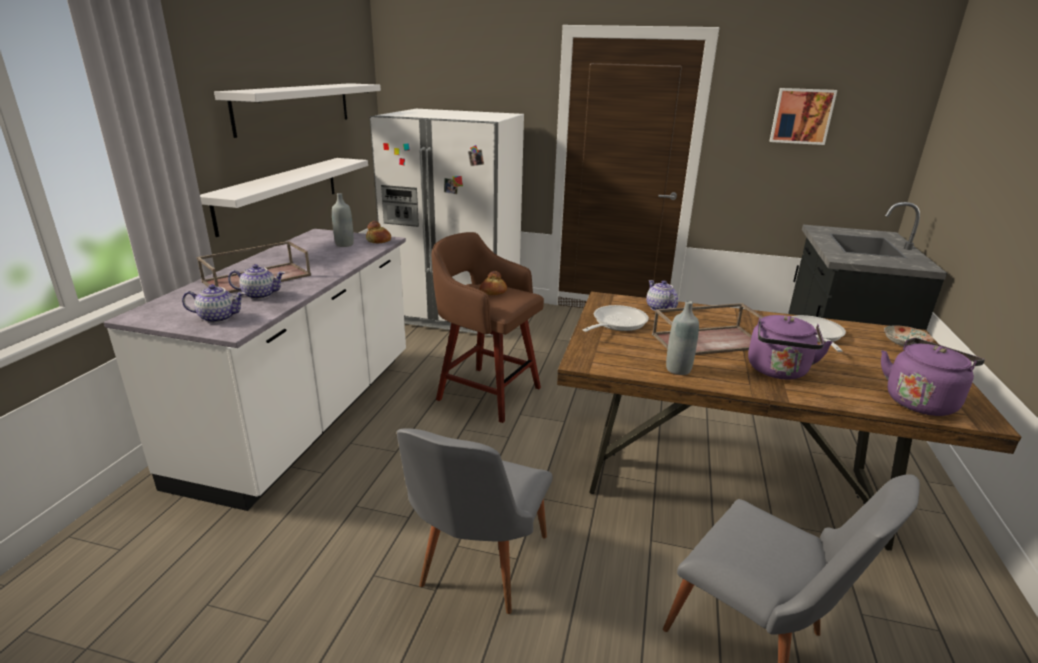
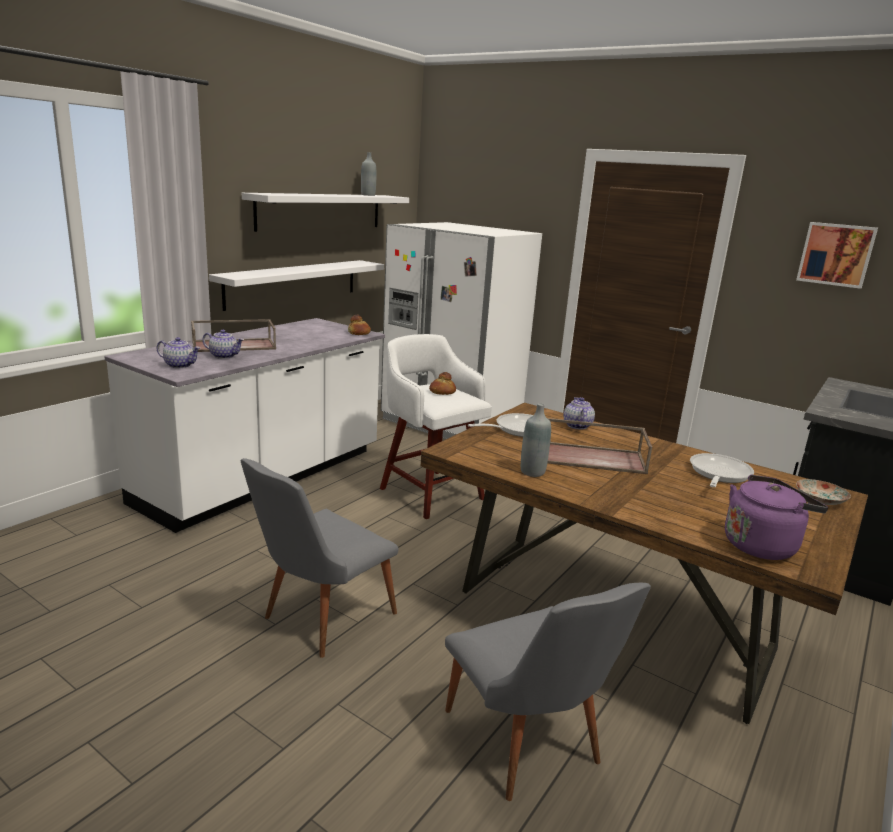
camera: 20 degrees right, 5 degrees down
(344, 244) = (327, 332): grey bottle -> grey bottle (368, 195)
(486, 392) = (430, 492): brown stool -> white stool
(778, 372) = (634, 493): purple kettle -> none

